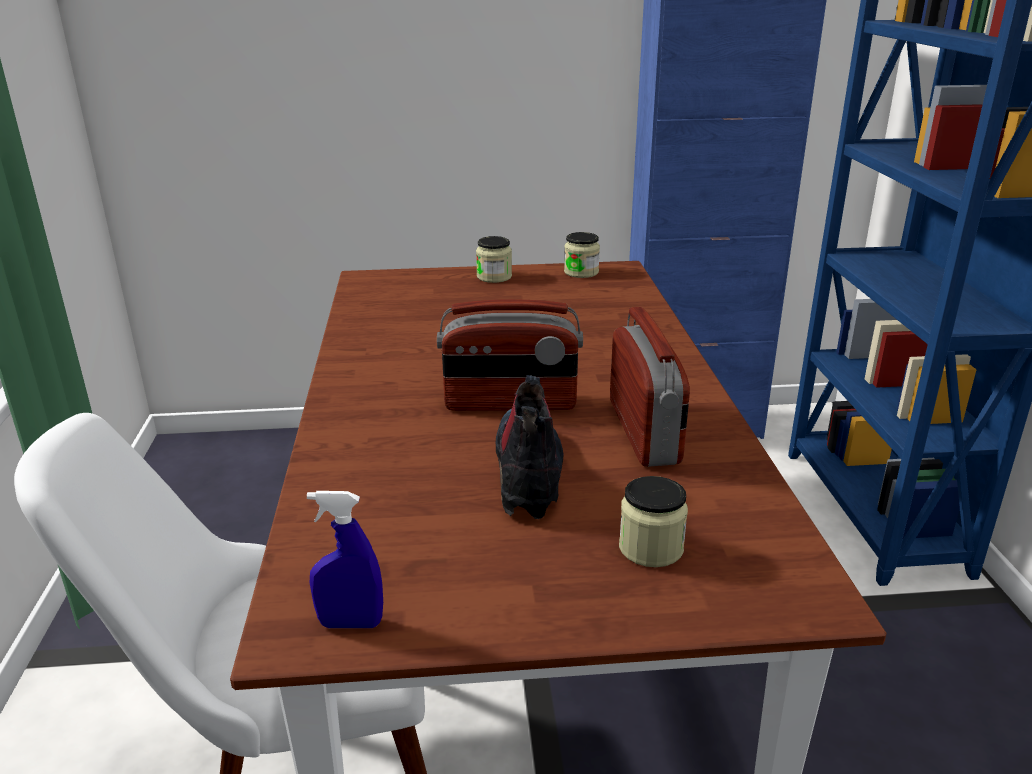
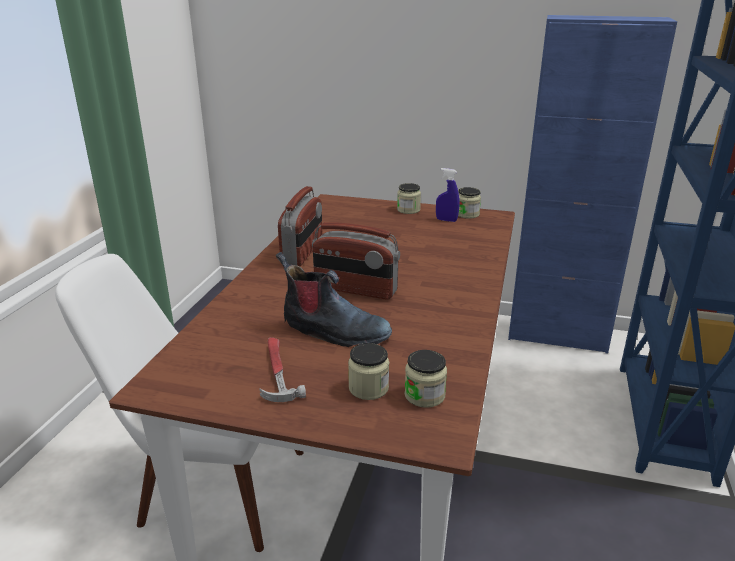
camera: 20 degrees right, 0 degrees up
(350, 623) = (180, 389): blue spray bottle -> blue spray bottle (446, 220)
(491, 556) = (277, 372): none -> hammer
(529, 473) = (333, 332): boot -> boot turned 90 degrees clockwise
(645, 432) = (422, 321): radio -> radio (303, 251)
(737, 540) = (424, 395): none -> jar

